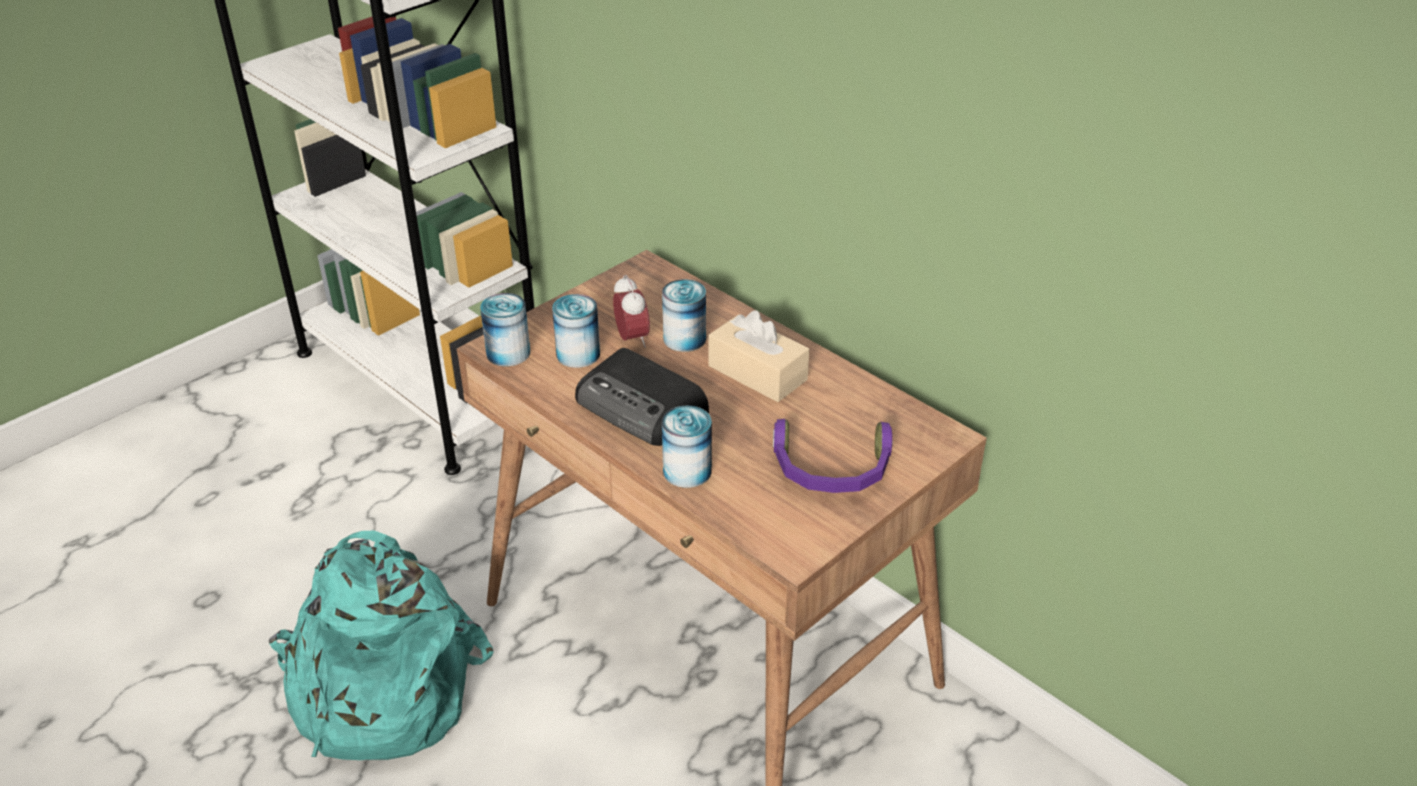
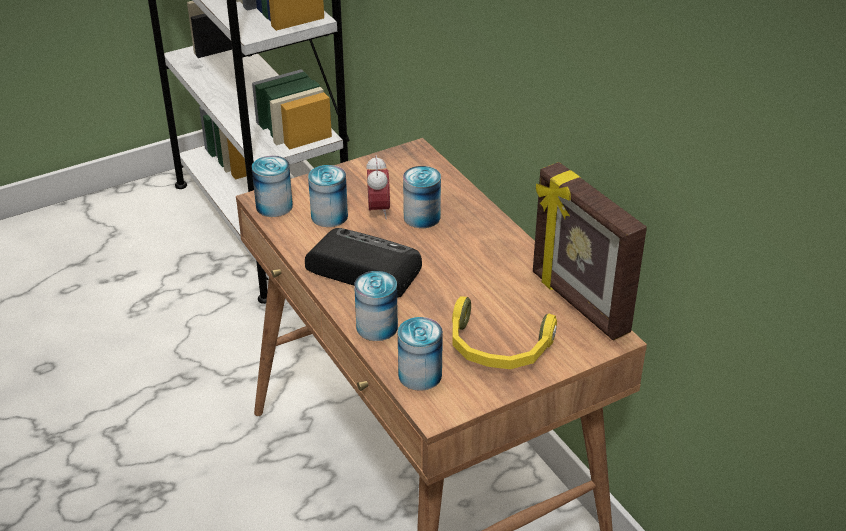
camera: 15 degrees right, 0 degrees up
(379, 688) = (149, 464): turquoise backpack -> none
(642, 408) = (363, 268): radio -> radio turned 150 degrees clockwise
(757, 373) = (470, 255): beige tissue box -> none
(759, 516) = (420, 375): none -> can
(831, 471) = (497, 348): purple headphones -> yellow headphones
(896, 406) = (578, 303): none -> picture frame

